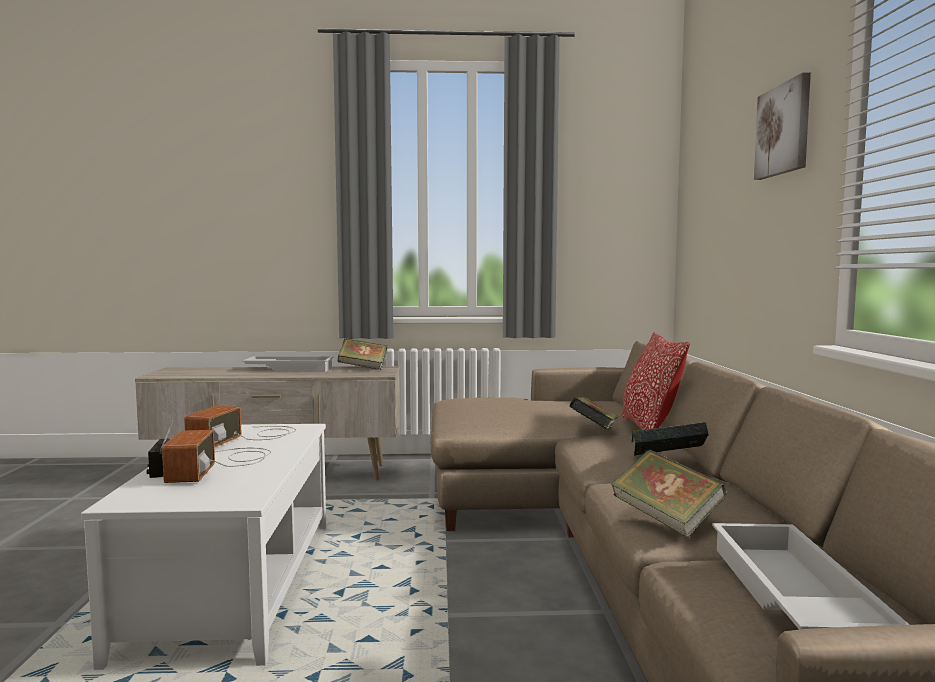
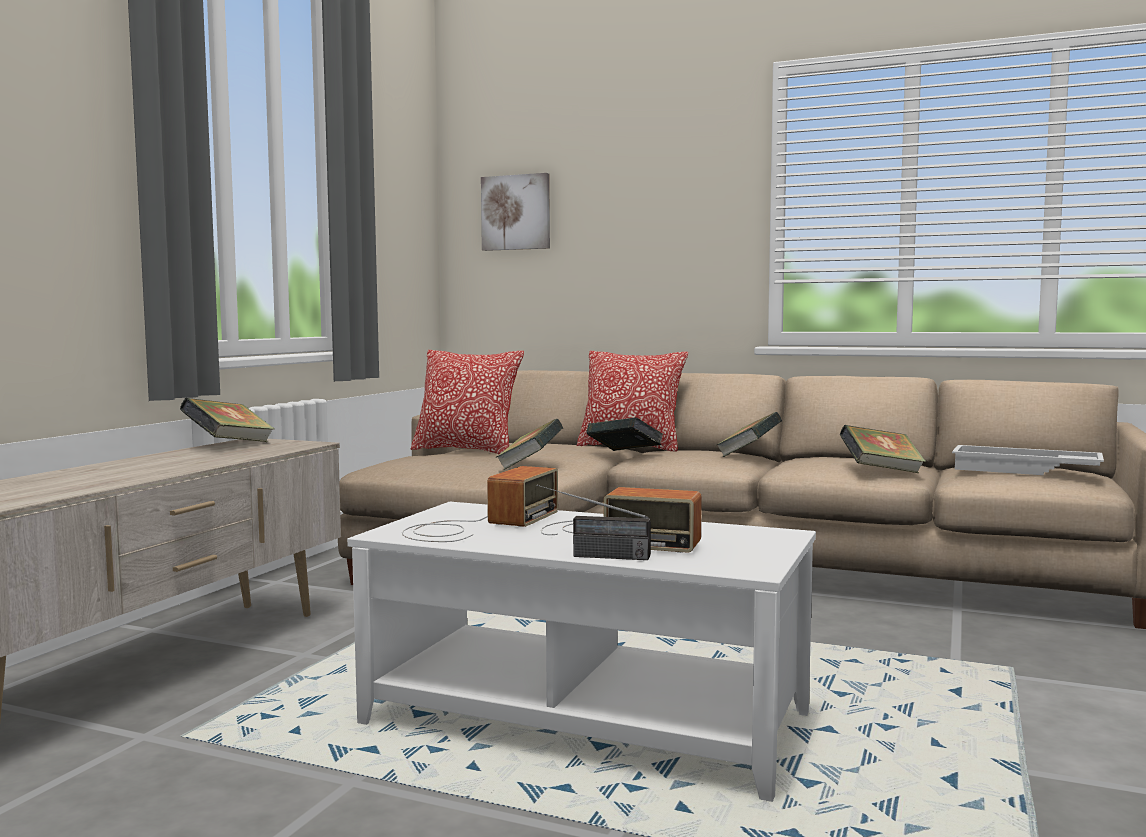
camera: 65 degrees left, 0 degrees up
(248, 437) = (477, 525): radio -> radio turned 105 degrees counterclockwise
(290, 369) = (136, 463): white tray -> none
(491, 419) = (530, 466): none -> book
(533, 401) = (466, 451): none -> pillow
(784, 130) = (672, 159): picture -> picture (516, 212)

